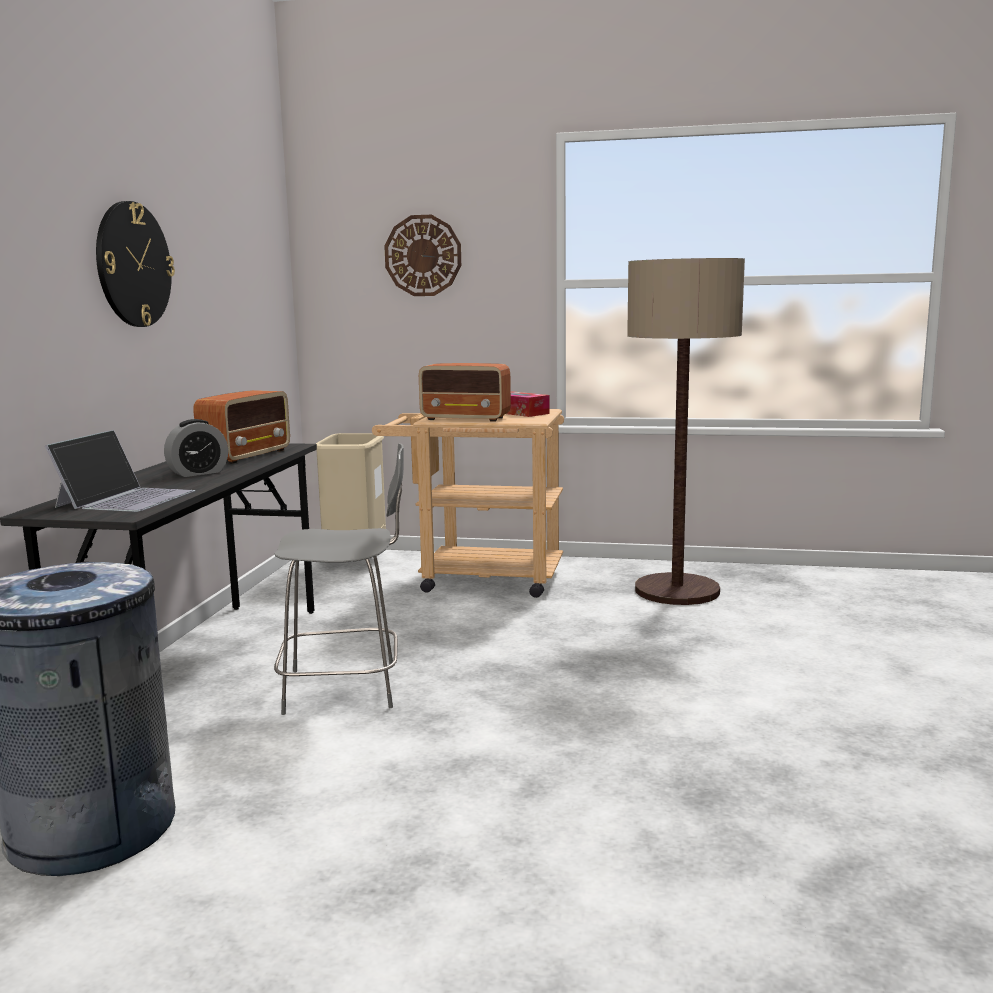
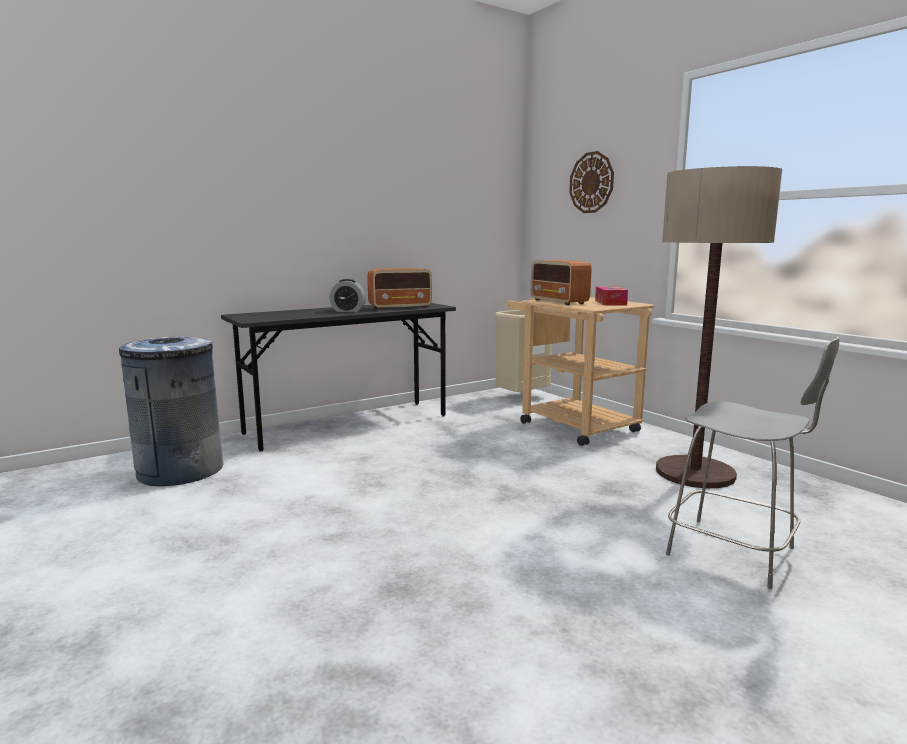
camera: 45 degrees right, 0 degrees up
(126, 498) = (279, 315): laptop -> none
(133, 265) = (350, 189): wall clock -> none
(346, 688) = (374, 455): grey chair -> grey chair (735, 553)

